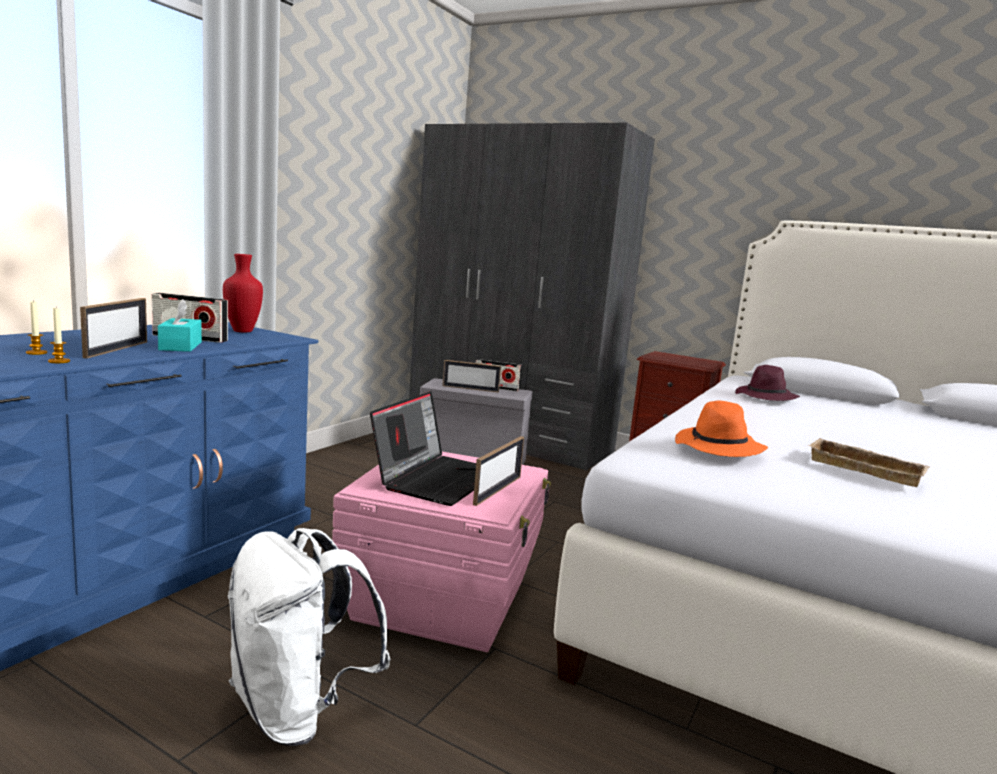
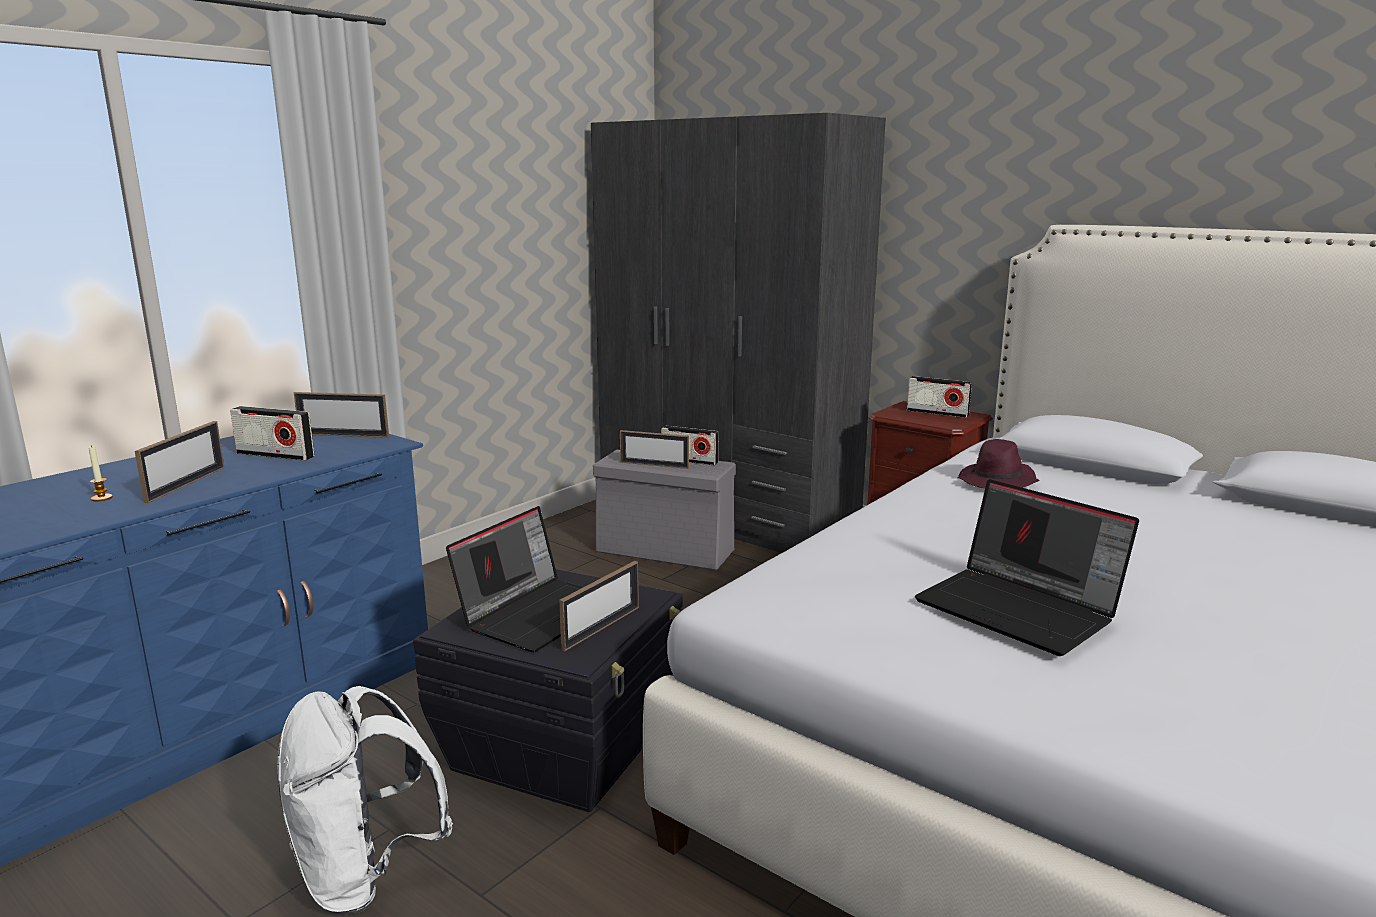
camera: 10 degrees right, 5 degrees up
(59, 361) = (118, 511): candle -> none
(180, 346) = (257, 471): turquoise tissue box -> none
(244, 331) = (343, 435): red vase -> picture frame
(443, 599) = (563, 745): pink storage box -> black storage box
(686, 359) = (937, 413): none -> radio
(719, 448) = (844, 583): orange hat -> none
(867, 468) = (1021, 609): beige tray -> laptop

